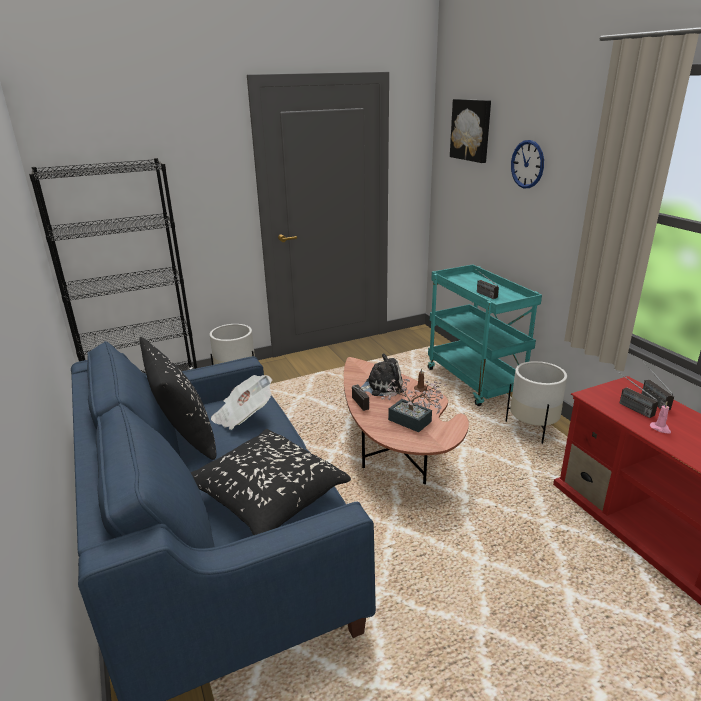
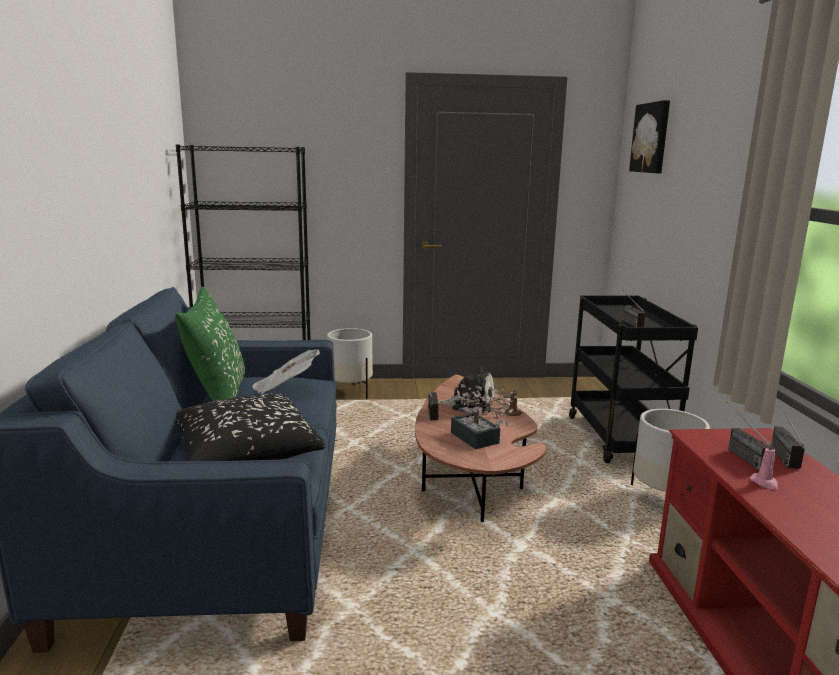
camera: 20 degrees right, 10 degrees down
(184, 436) = (218, 394): black pillow -> green pillow
(476, 382) = (620, 440): turquoise cart -> black cart
(527, 164) = (698, 168): wall clock -> none

